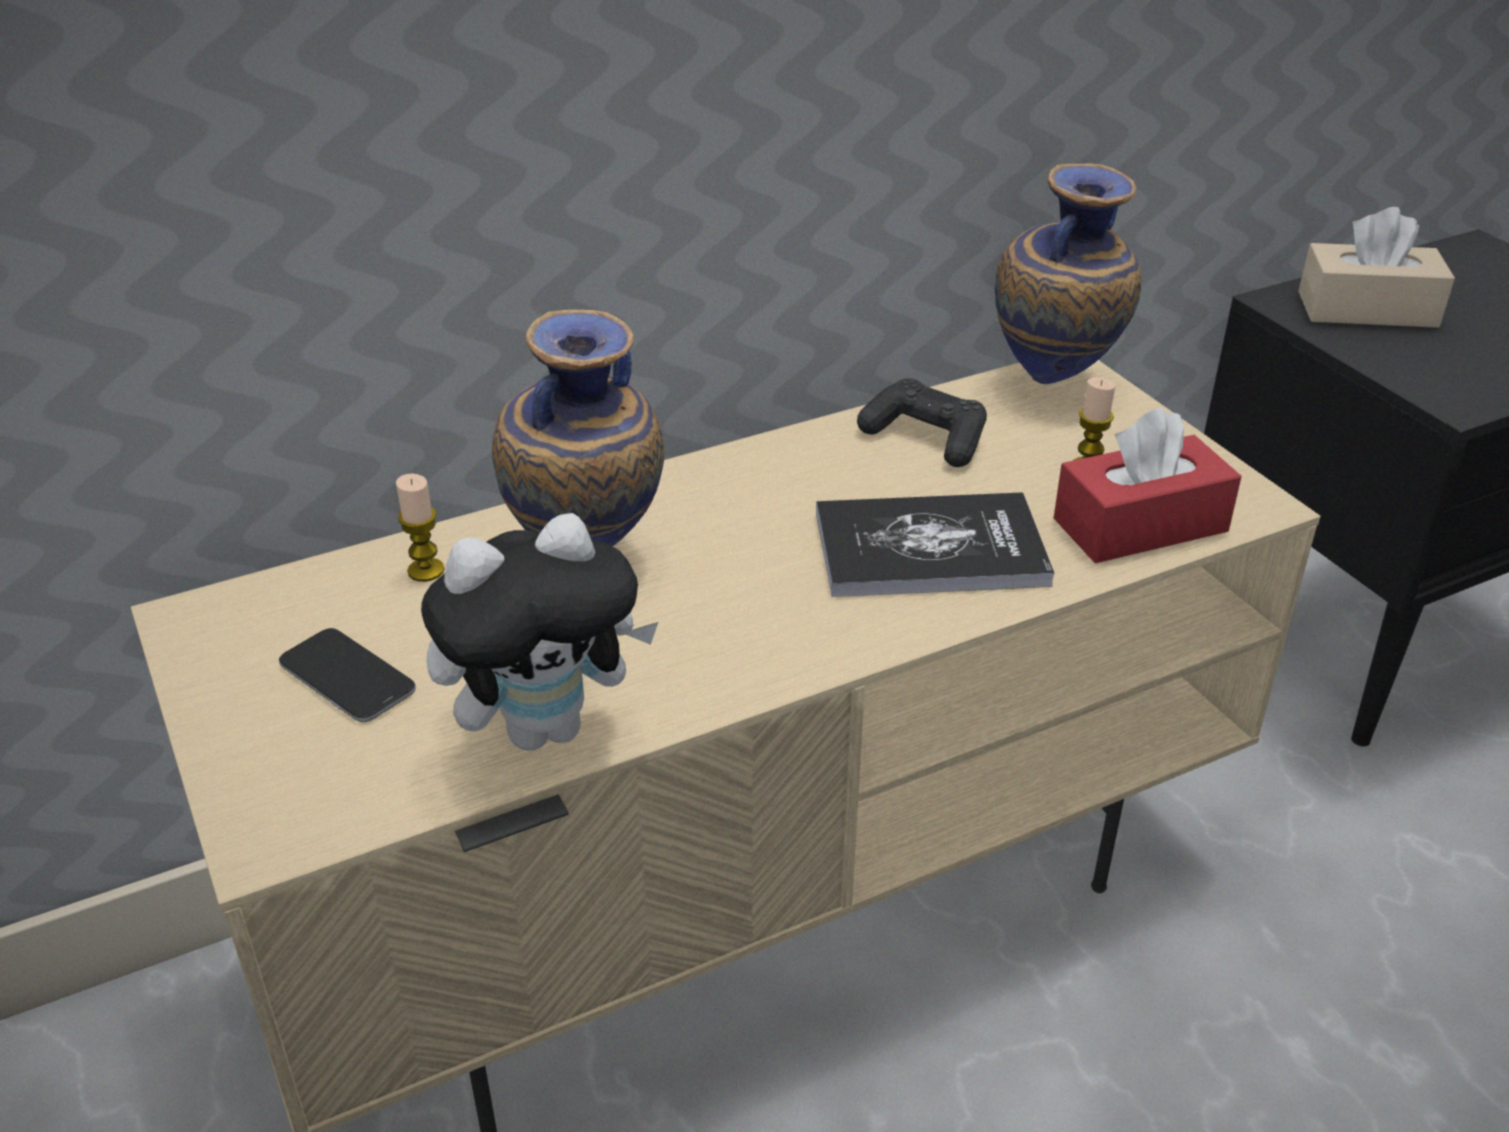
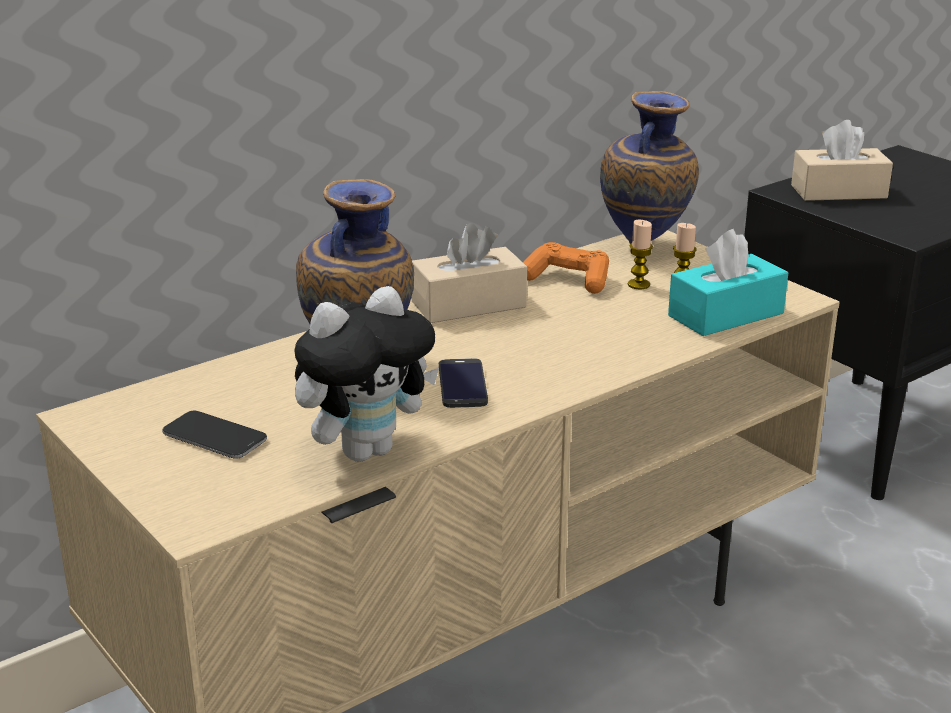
camera: 10 degrees left, 10 degrees down
(426, 570) = (246, 376): candle -> candle (638, 284)
(720, 617) = (462, 384): none -> phone
(772, 470) = (468, 304): none -> beige tissue box
(925, 438) = (567, 280): black game controller -> orange game controller
(930, 549) = (591, 337): book -> none
(1140, 525) = (726, 314): red tissue box -> turquoise tissue box

